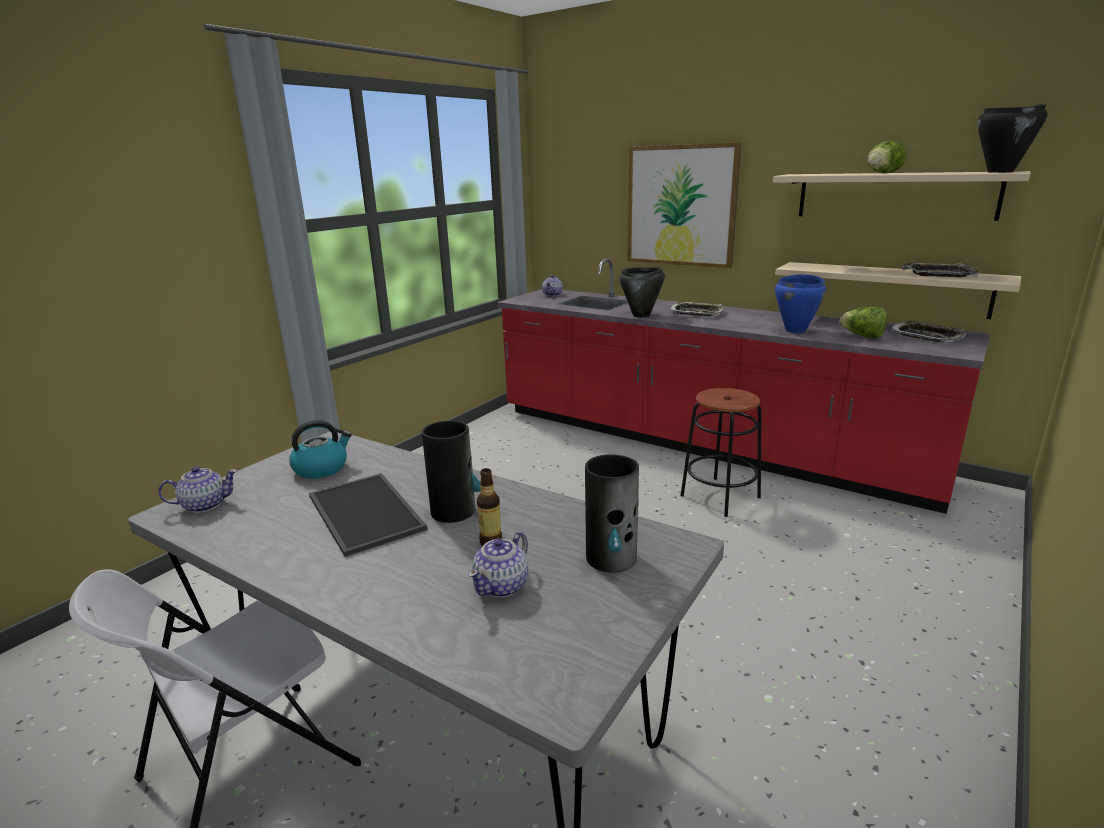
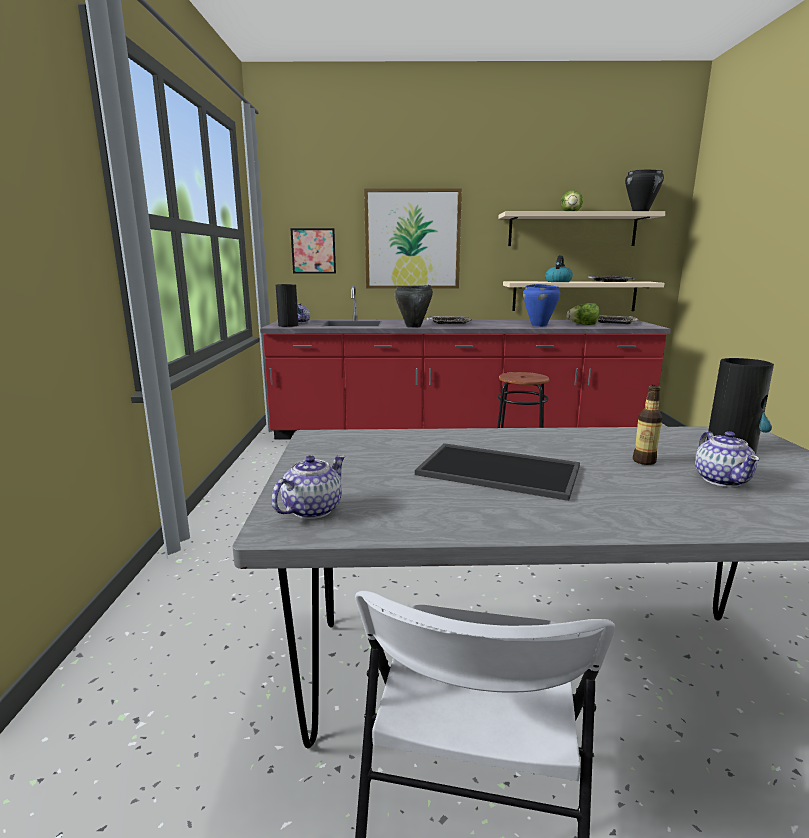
camera: 35 degrees left, 5 degrees down
(321, 468) = (367, 455): kettle -> kettle (558, 281)
(454, 511) = (564, 452): vase -> vase (288, 325)
(579, 216) = (313, 251): none -> picture

